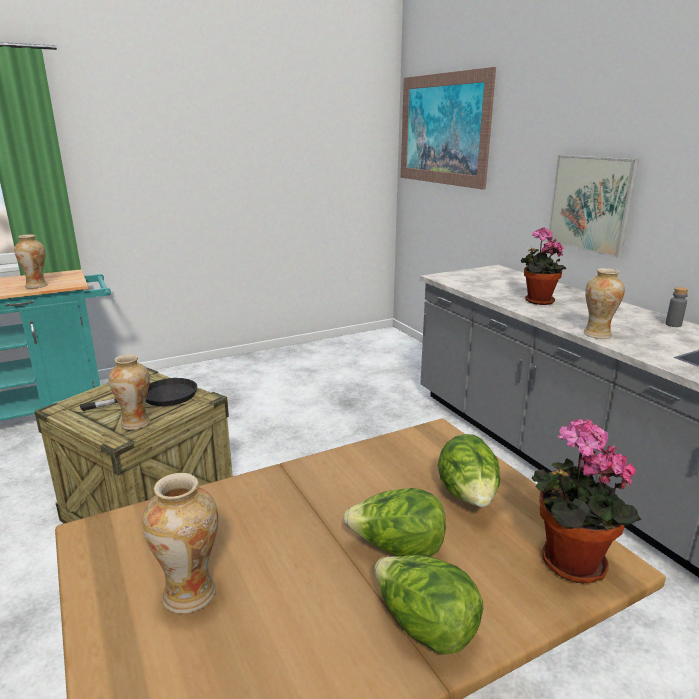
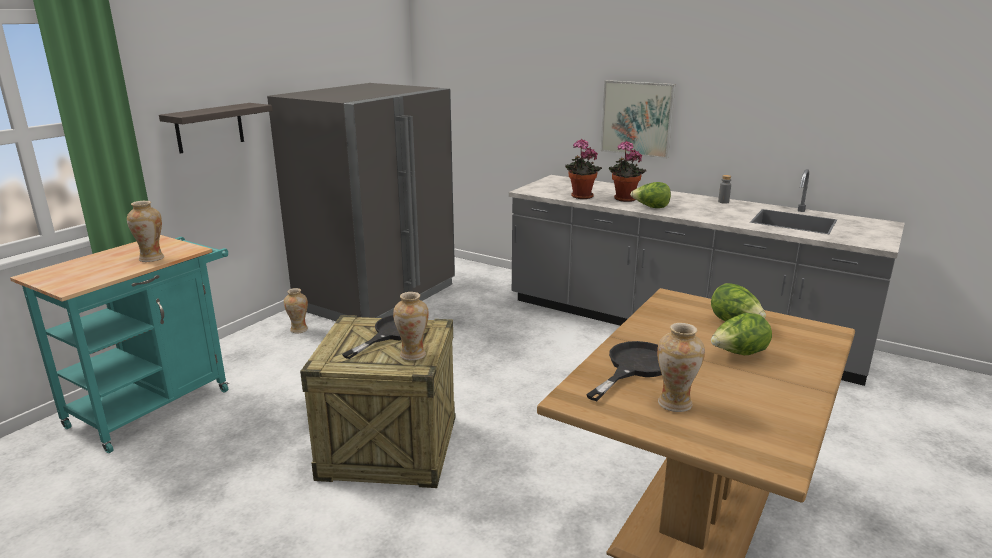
camera: 30 degrees left, 0 degrees up
(152, 182) = (209, 127): none -> shelf
(234, 517) = (634, 367): none -> black frying pan
(307, 362) = (378, 297): none -> grey fridge
(424, 627) = (795, 377): lettuce -> lettuce (651, 207)
(443, 129) = (472, 56): picture -> none
(567, 563) = (814, 336): potted plant -> potted plant (580, 197)
(597, 334) = (692, 216): vase -> vase (299, 330)

